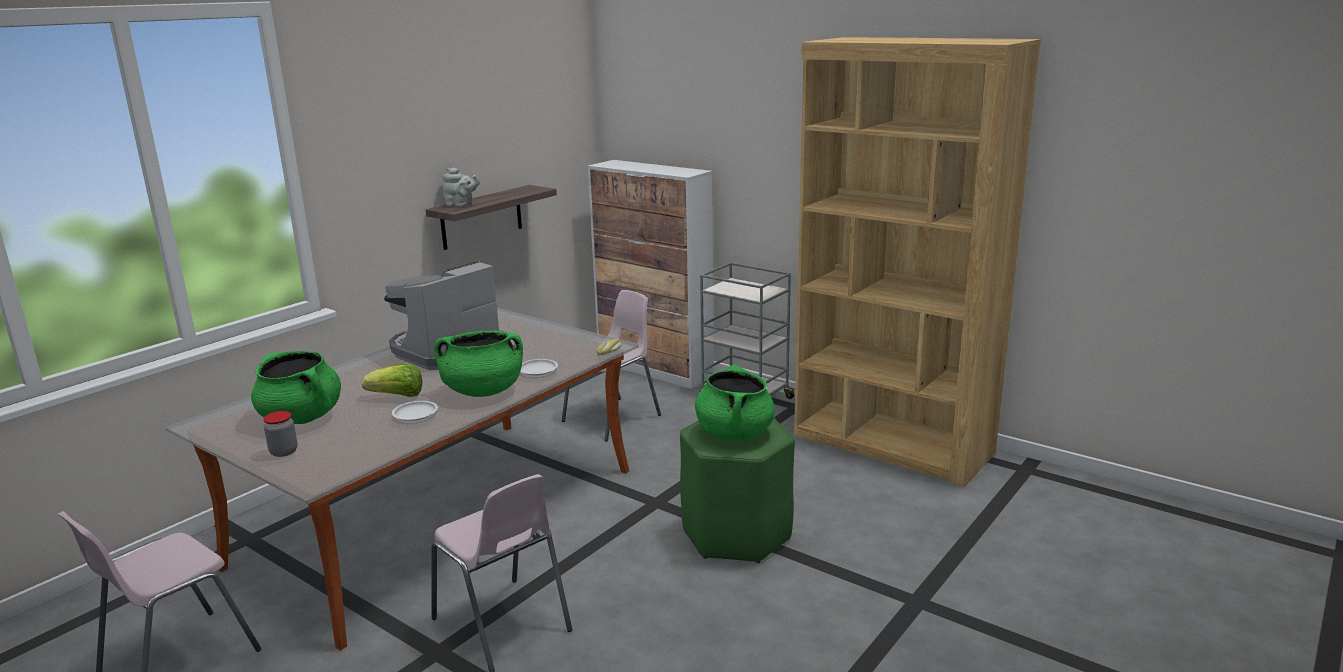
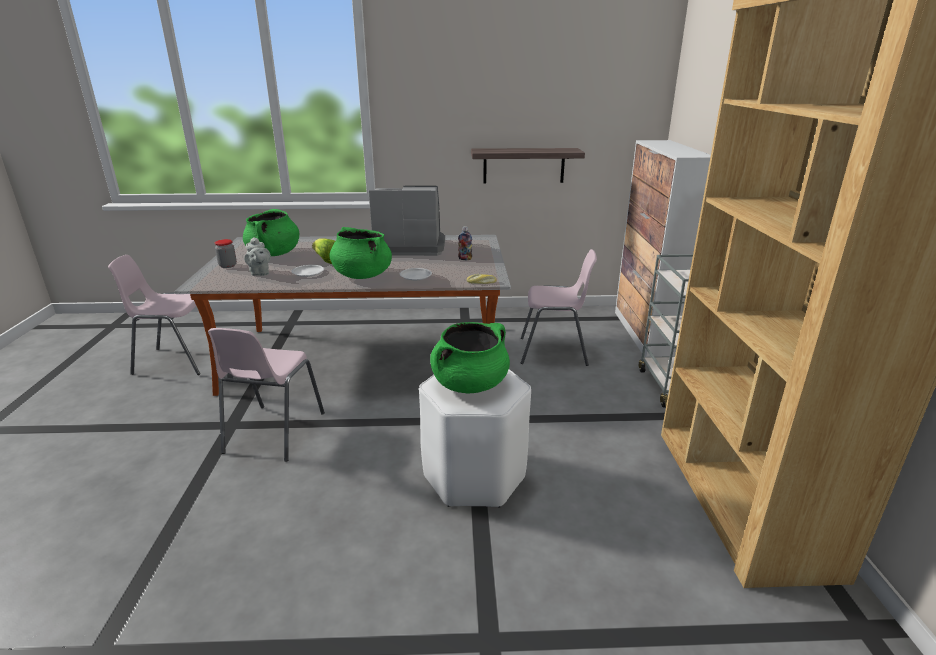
camera: 50 degrees right, 5 degrees up
(461, 205) = (494, 150): grey teapot -> grey teapot (259, 273)
(537, 338) = (465, 259): none -> bottle
(736, 534) = (474, 476): green stool -> white stool

